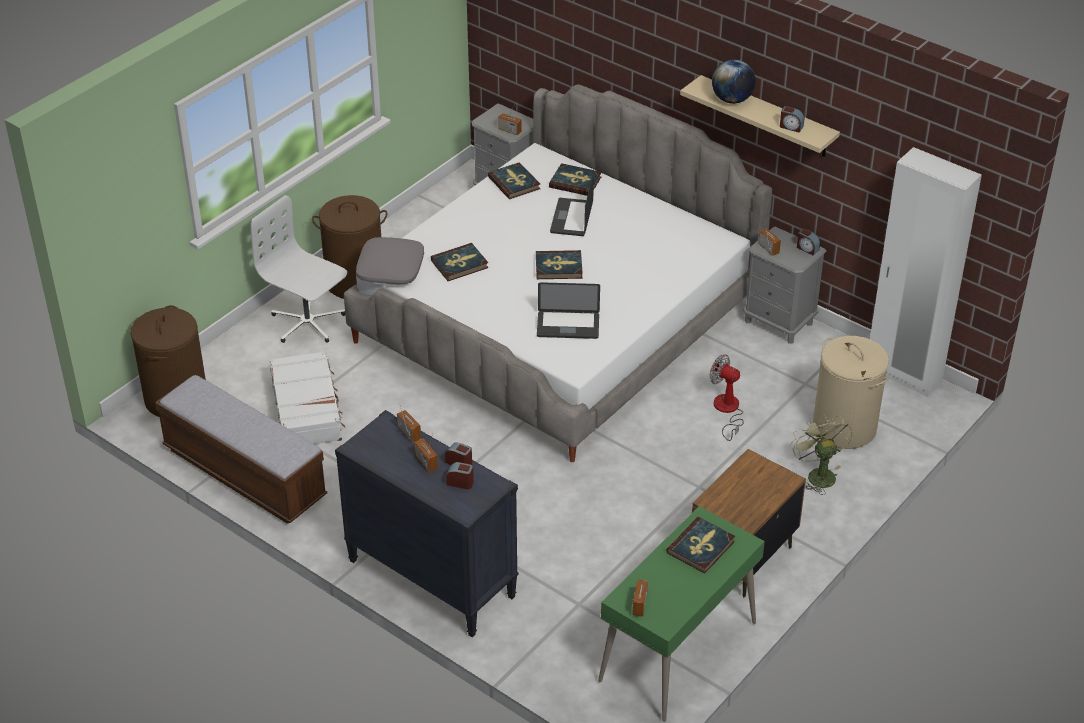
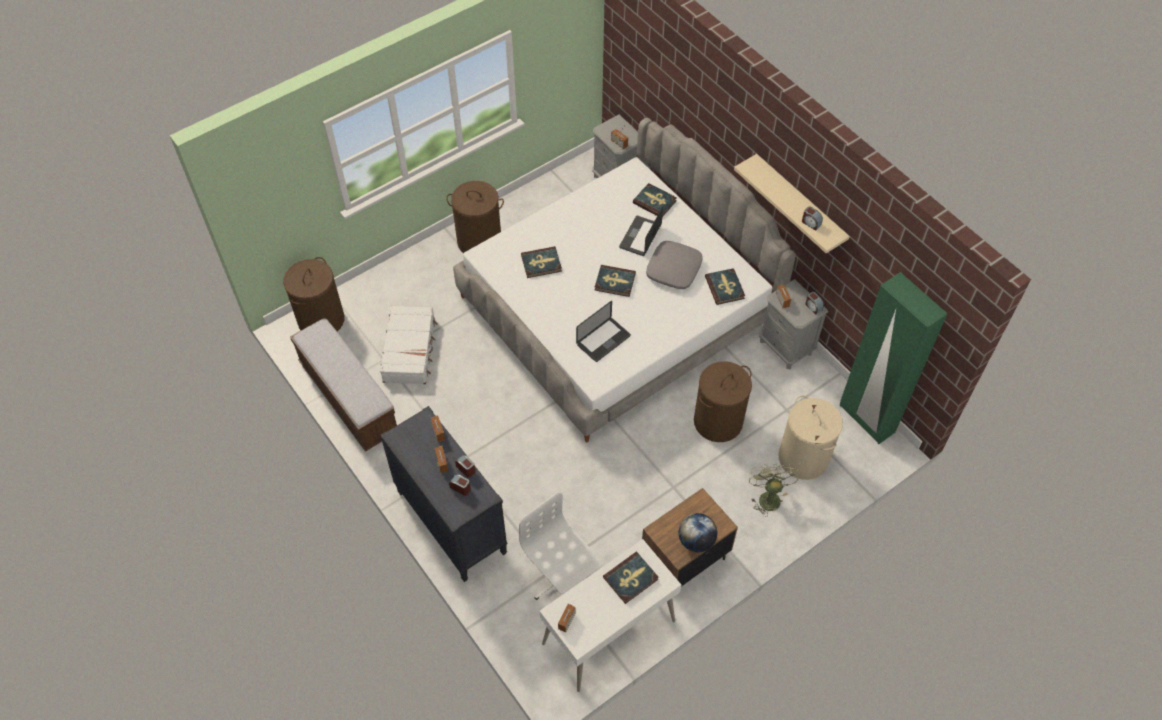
camera: 15 degrees right, 15 degrees up
(307, 323) = (433, 272): white office chair -> white office chair (562, 579)
(391, 269) = (489, 257): grey pillow -> grey pillow (674, 270)
(514, 183) = (607, 193): book -> book (725, 288)
(568, 326) = (603, 340): laptop -> laptop turned 60 degrees counterclockwise
(678, 652) = (609, 633): green desk -> white desk
(727, 411) = (718, 421): fan -> brown laundry basket
(732, 100) = (772, 185): globe -> globe (696, 541)
(903, 375) = (866, 419): white wardrobe -> green wardrobe

